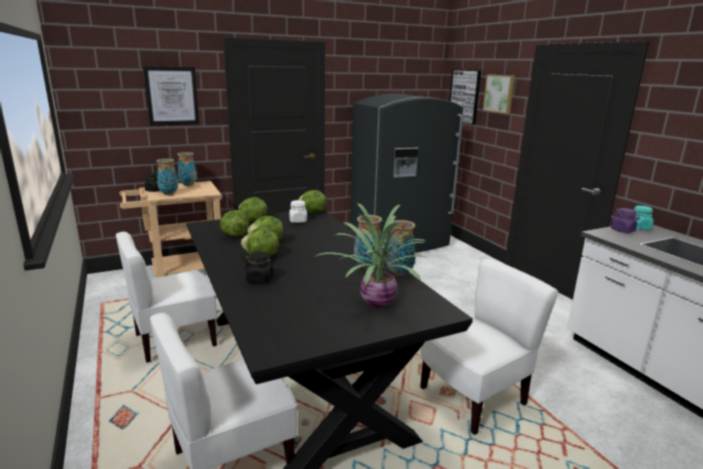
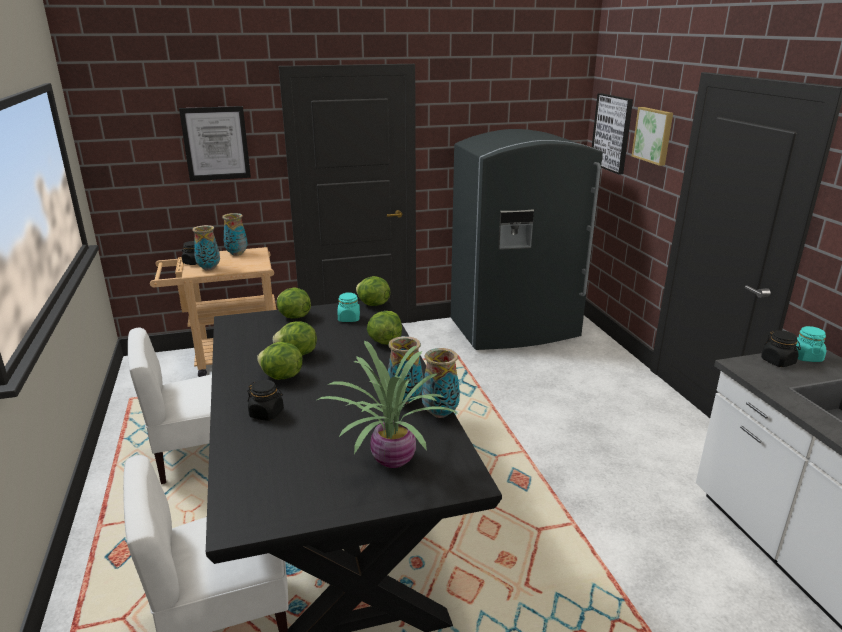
camera: 10 degrees right, 5 degrees up
(235, 235) = (264, 339): lettuce -> lettuce (385, 341)
(298, 221) = (349, 319): white jar -> turquoise jar
(474, 397) = (539, 571): white chair -> none
(623, 230) = (778, 361): purple jar -> black jar

